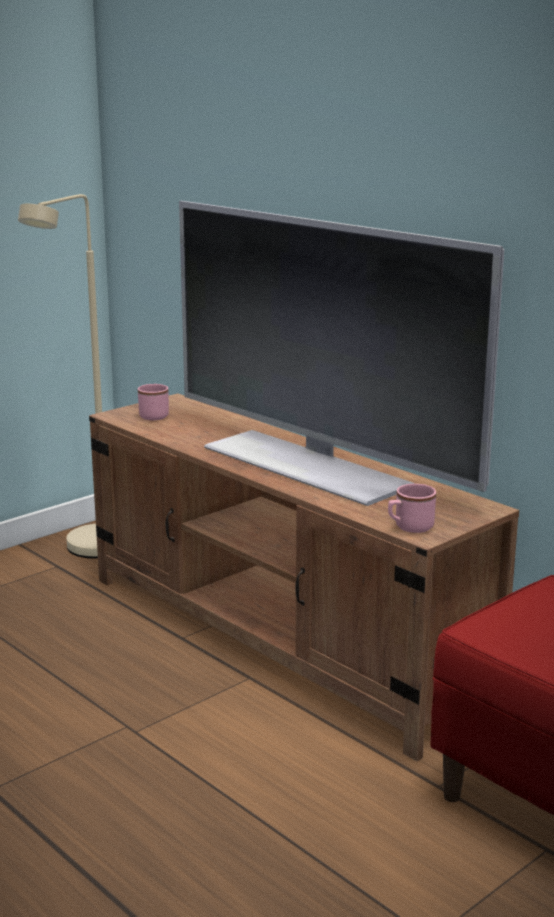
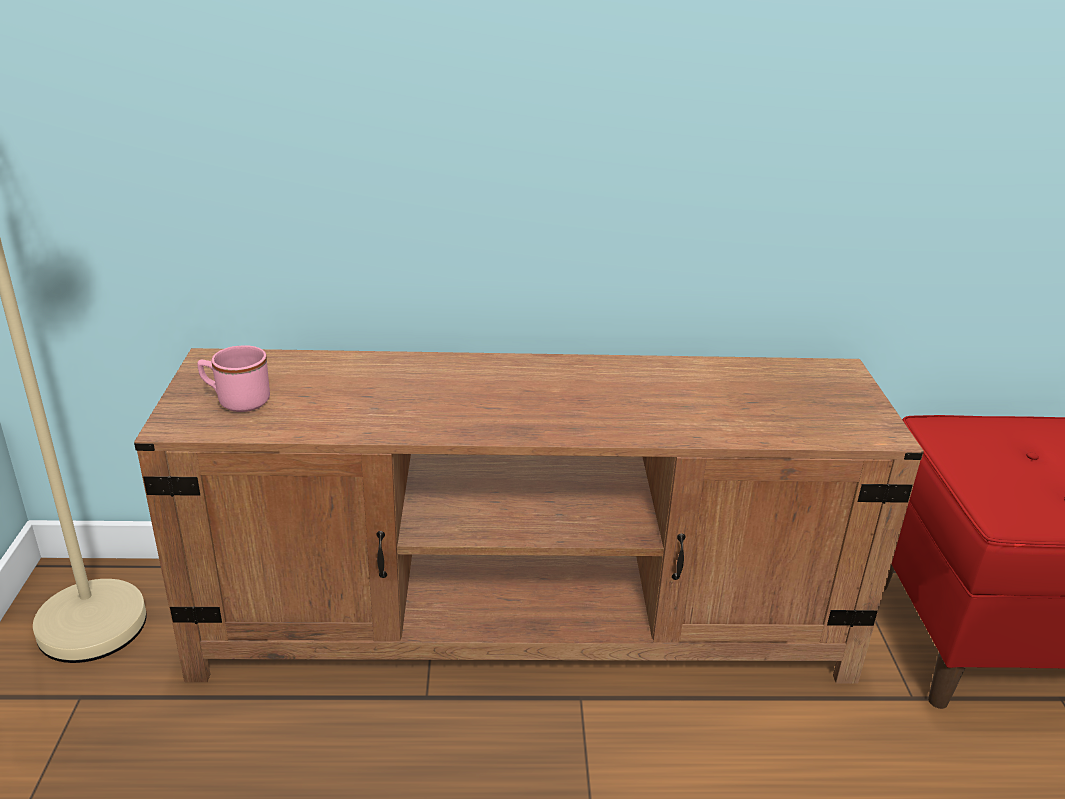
camera: 50 degrees left, 10 degrees up
(308, 465) = (588, 393): television -> none
(409, 528) = (853, 431): pink mug -> none

